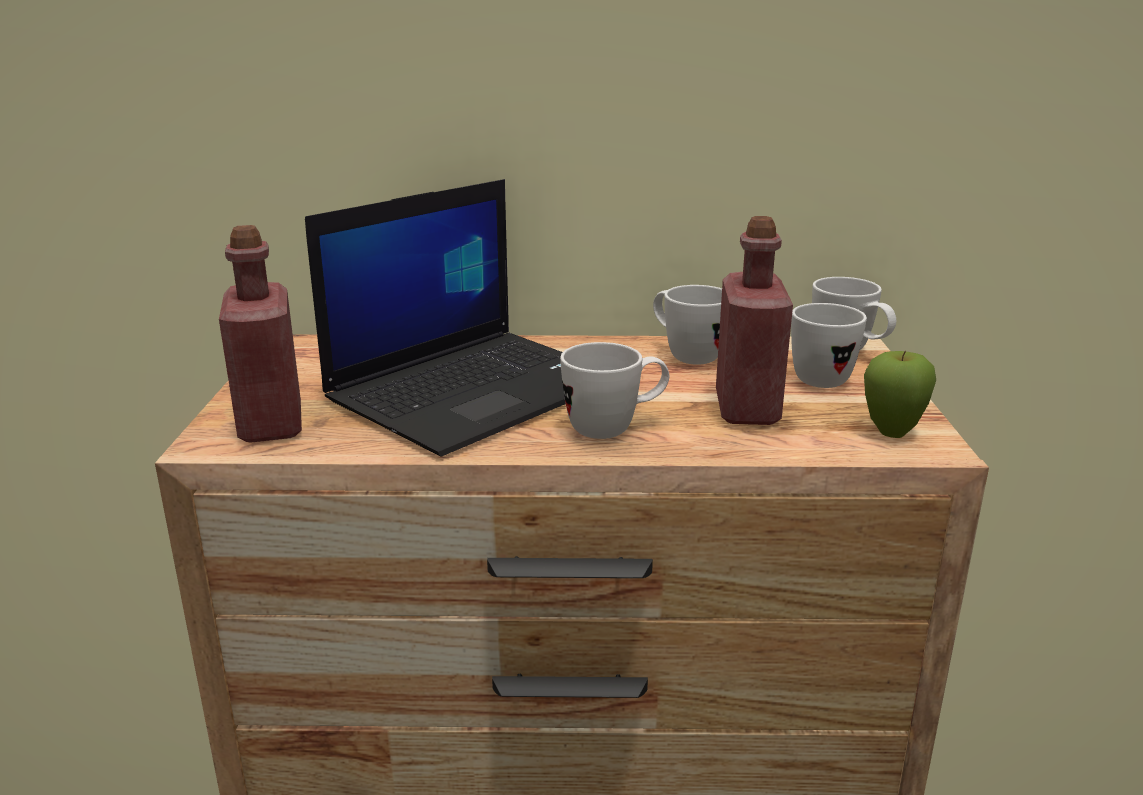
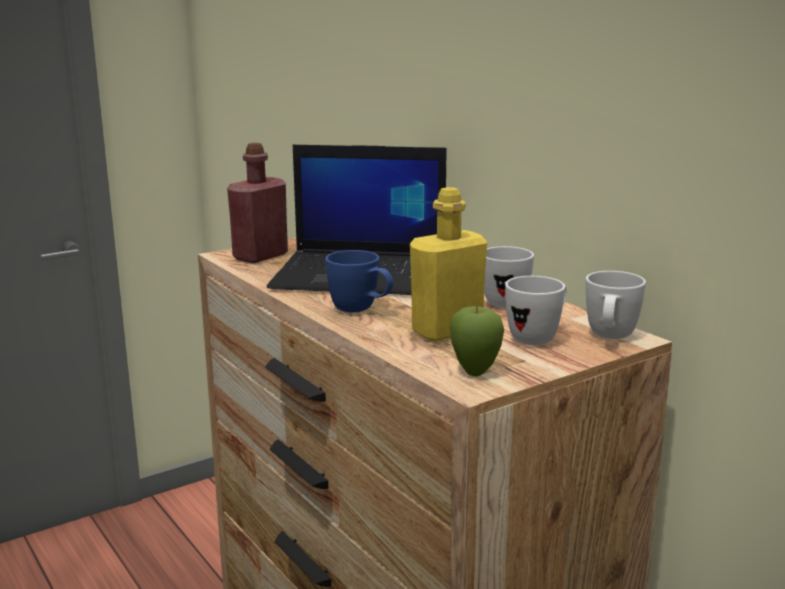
camera: 55 degrees right, 5 degrees down
(615, 429) = (361, 310): white mug -> blue mug
(747, 408) = (447, 331): red bottle -> yellow bottle

